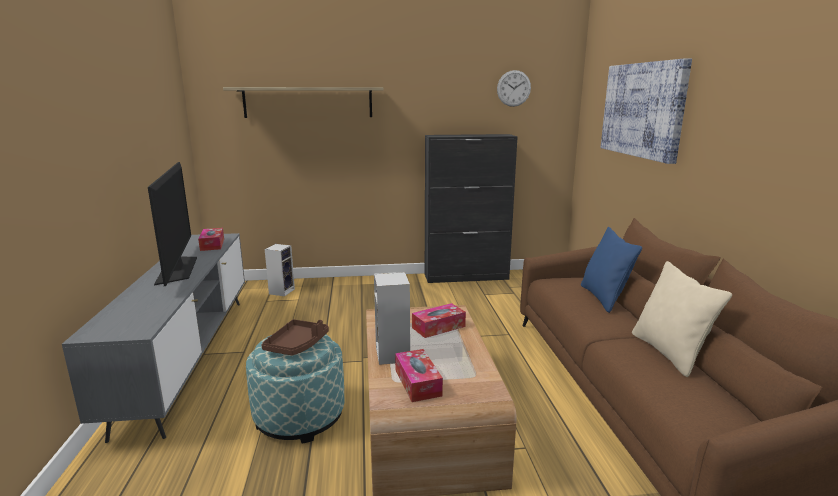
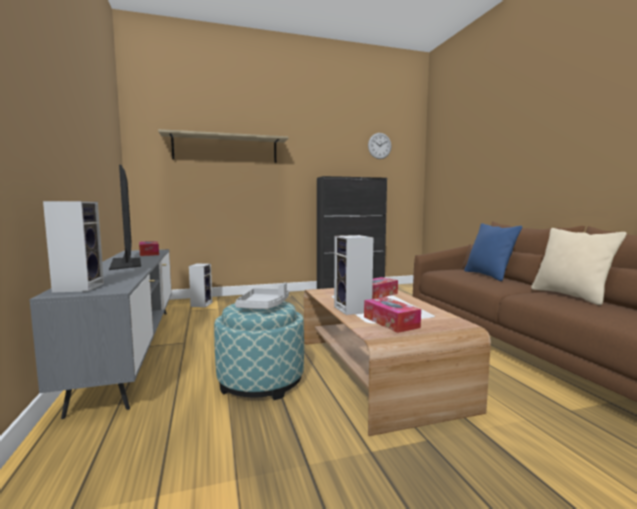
camera: 10 degrees left, 10 degrees down
(111, 323) = (79, 287): none -> speaker
(297, 345) = (264, 306): brown tray -> grey tray
(643, 110) = (486, 147): picture -> none

